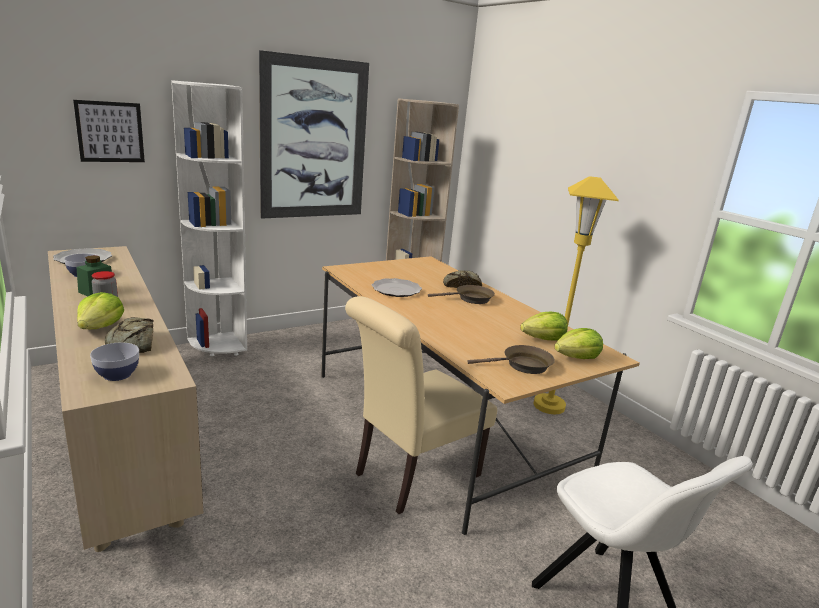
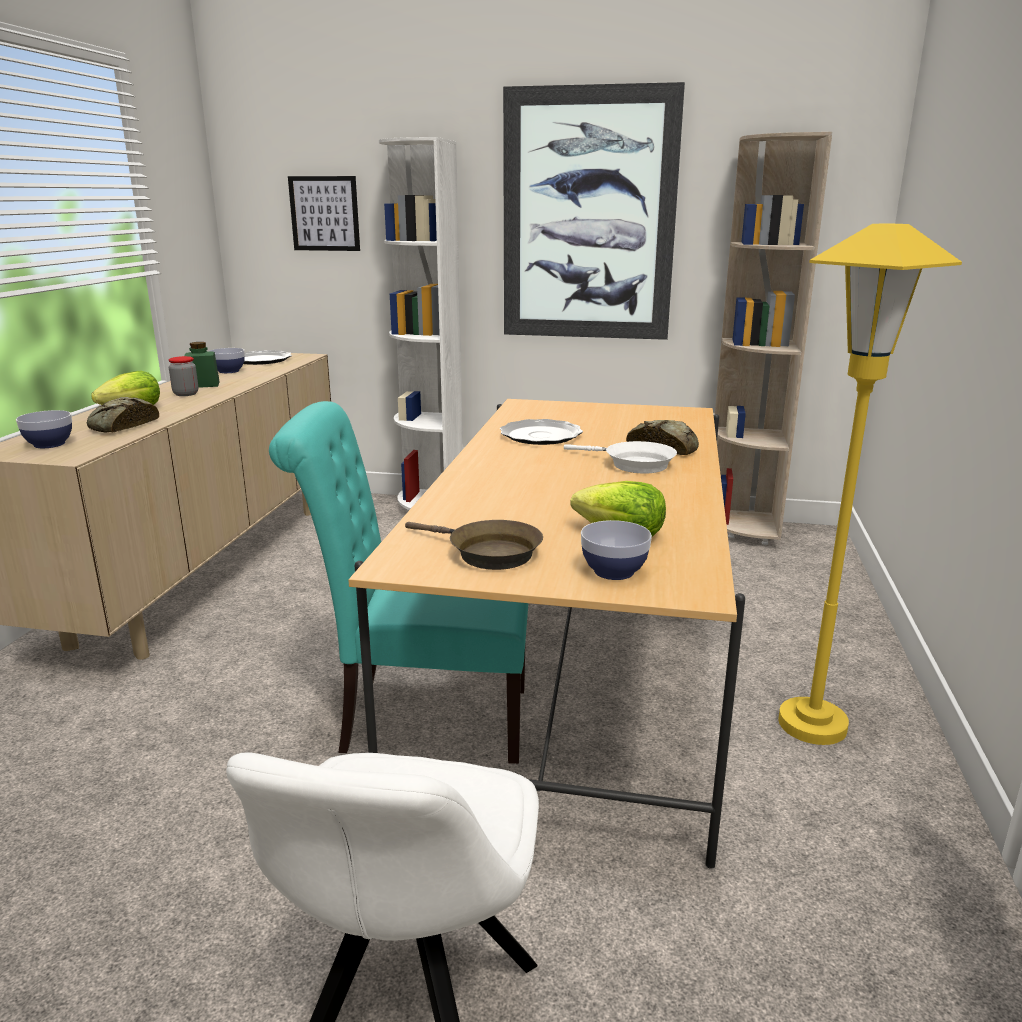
camera: 45 degrees right, 0 degrees up
(411, 476) = (422, 719): beige chair -> turquoise chair
(470, 299) = (633, 464): brown frying pan -> white frying pan
(577, 358) = (614, 571): lettuce -> bowl

